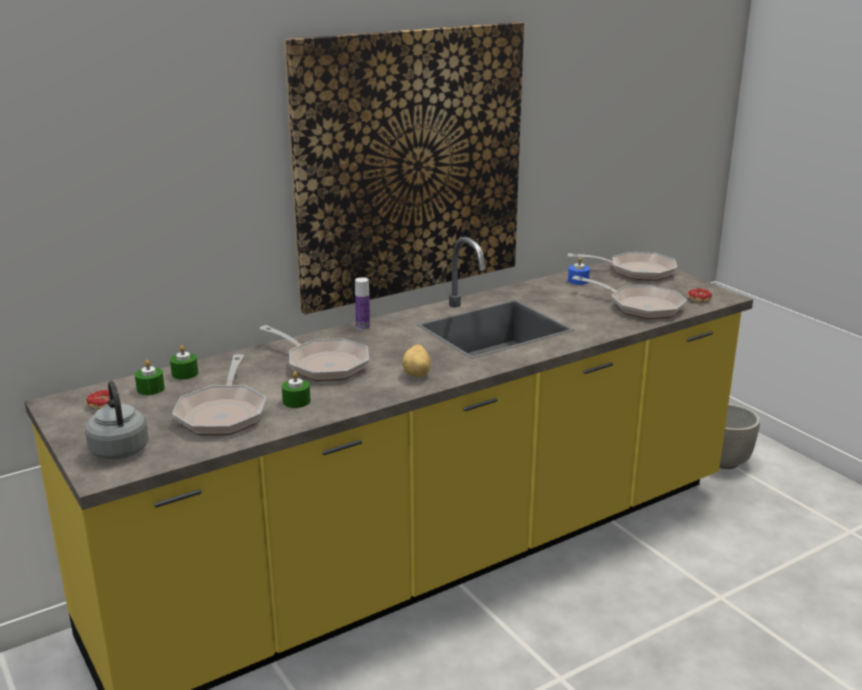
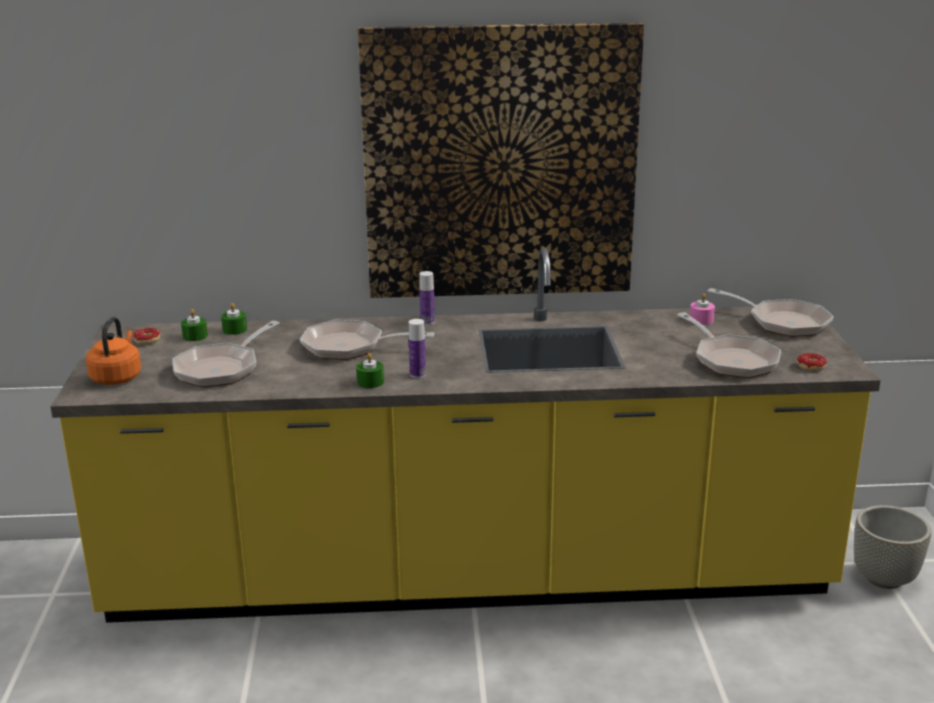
camera: 30 degrees right, 0 degrees up
(119, 448) = (117, 377): grey kettle -> orange kettle
(296, 401) = (288, 373): green candle -> green candle (370, 382)
(323, 364) = (350, 347): frying pan -> frying pan turned 120 degrees clockwise
(417, 374) = (417, 374): potato -> bottle
(578, 281) = (701, 320): blue candle -> pink candle

